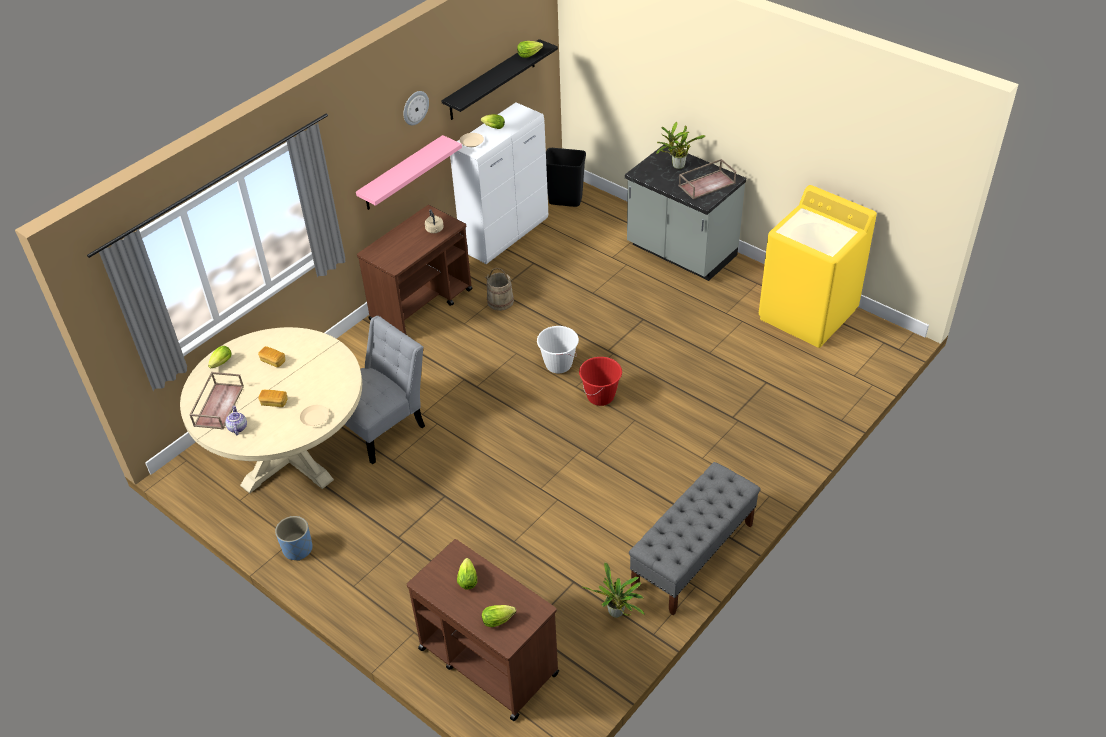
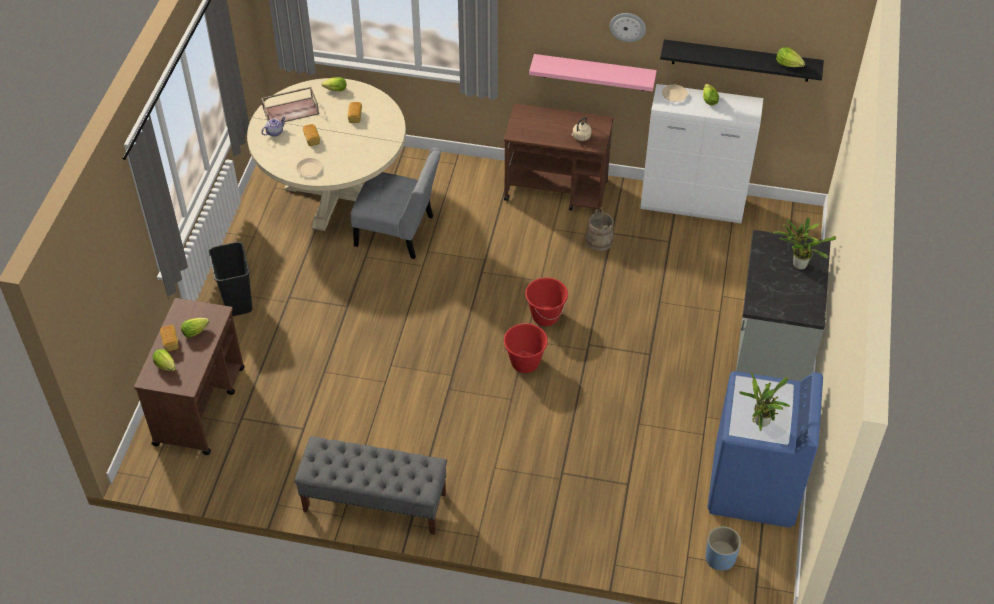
camera: 60 degrees right, 5 degrees up
(297, 549) = (246, 244): blue planter -> blue planter (720, 558)
(467, 606) = (170, 342): none -> bread
(558, 365) = (545, 316): white bucket -> red bucket
(565, 201) = (779, 226): black trash can -> black trash can (237, 302)
(617, 614) = (285, 471): potted plant -> potted plant (760, 423)
(707, 184) = (787, 298): brown tray -> none
(808, 314) = (753, 487): yellow washing machine -> blue washing machine

